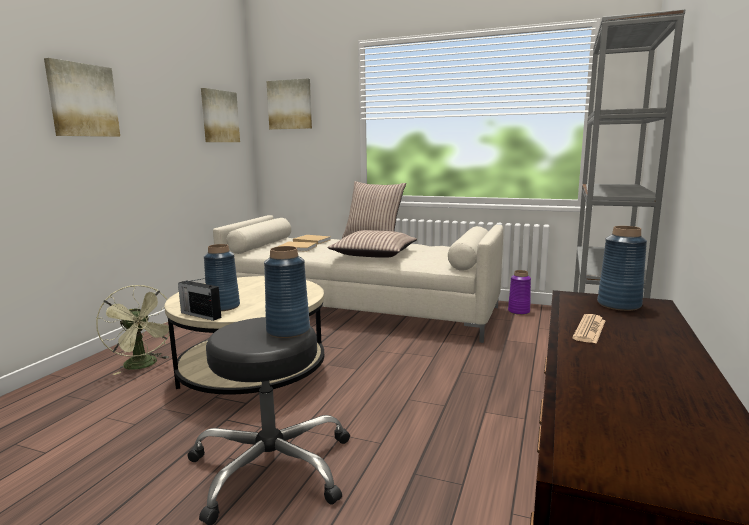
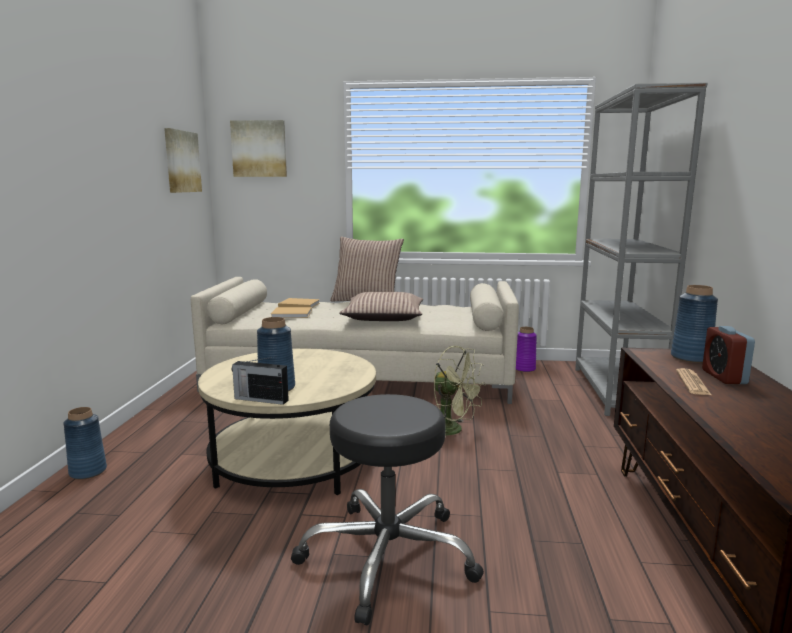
camera: 15 degrees left, 0 degrees up
(82, 100) = (56, 145): picture -> none
(144, 365) = (152, 466): green fan -> green fan (453, 430)
(288, 330) = (412, 408): blue vase -> blue vase (87, 471)
(634, 326) = (724, 377): none -> alarm clock

